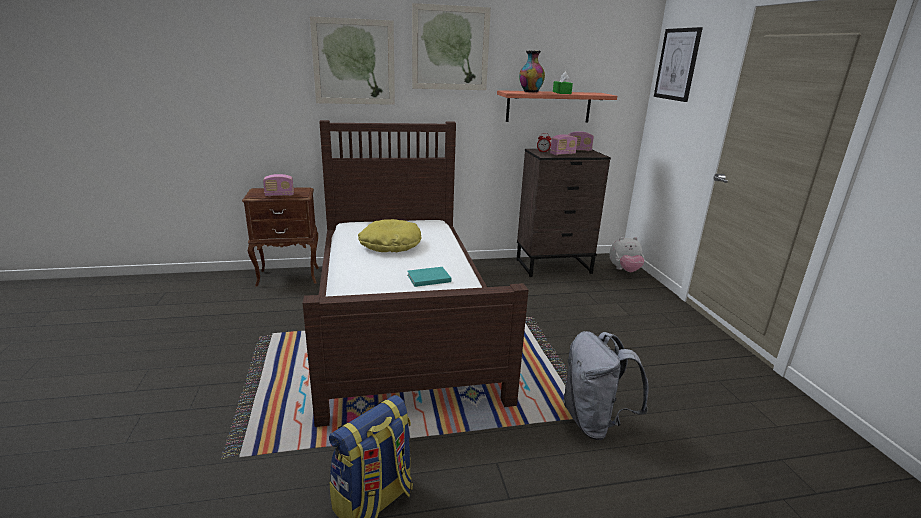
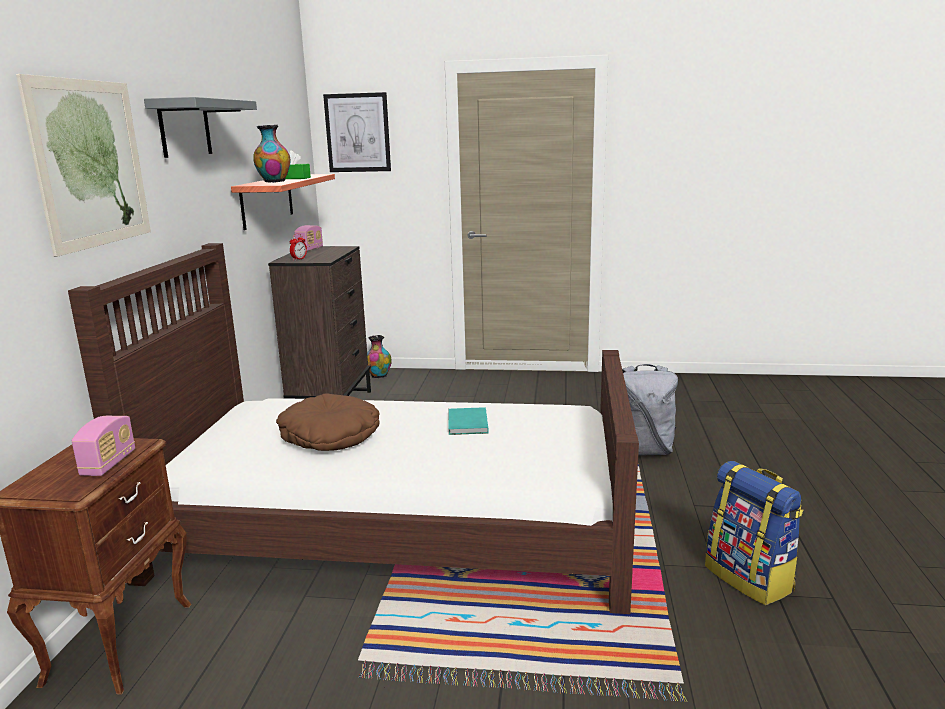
camera: 70 degrees left, 5 degrees down
(391, 245) = (332, 436): yellow pillow -> brown pillow
(450, 48) = (185, 128): picture -> grey shelf
(562, 154) = (323, 255): radio -> none
(624, 270) = (379, 376): plush toy -> vase

